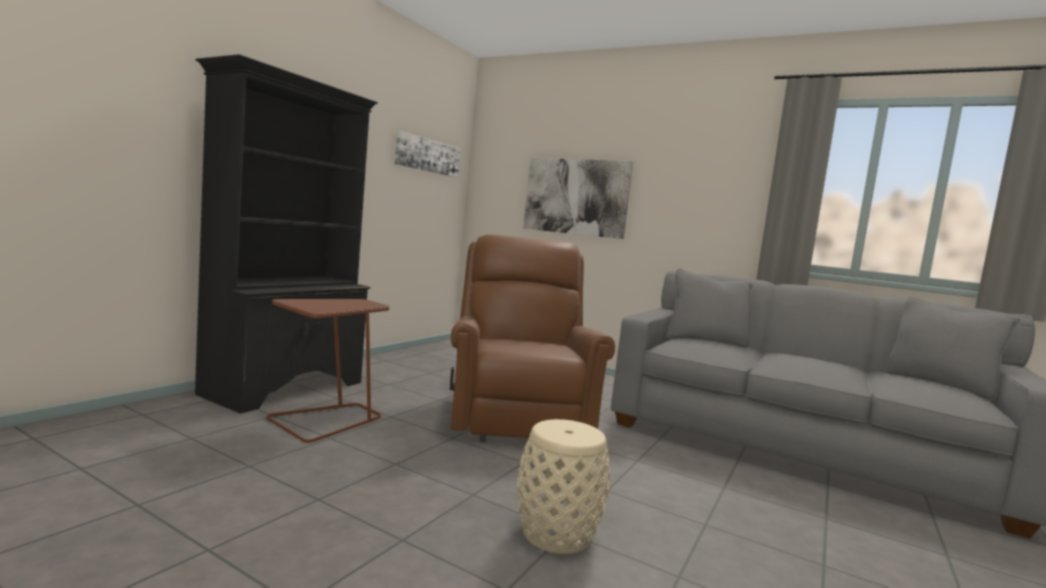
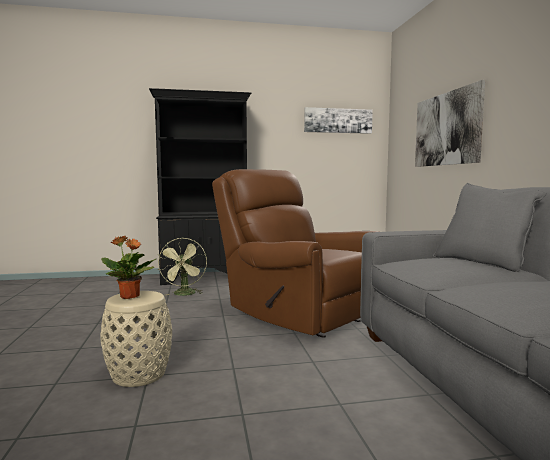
camera: 50 degrees right, 0 degrees up
(326, 421) = (184, 294): brown side table -> green fan
(516, 416) = (296, 314): brown armchair -> brown armchair turned 90 degrees counterclockwise
(564, 432) = (130, 297): none -> potted plant

